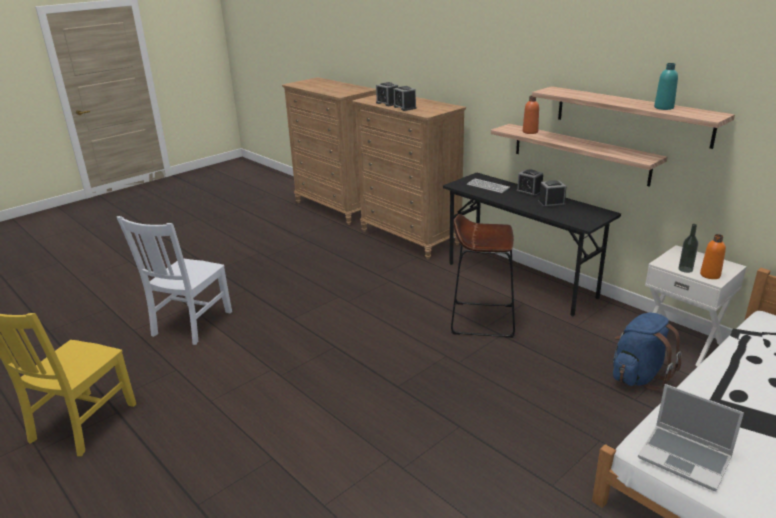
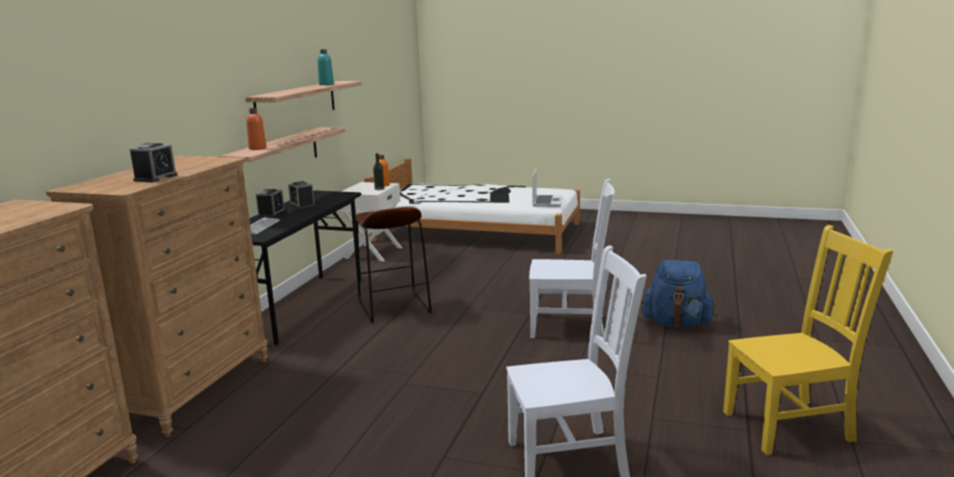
camera: 120 degrees left, 10 degrees down
(344, 398) = (570, 326): none -> white chair
(404, 107) = (188, 169): alarm clock -> none
(638, 376) = (429, 257): blue backpack -> blue backpack (676, 323)

